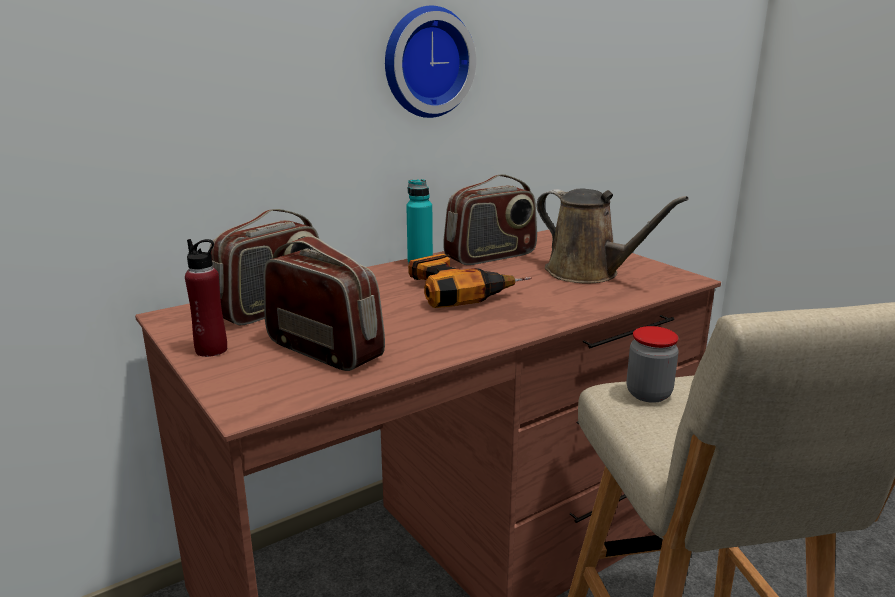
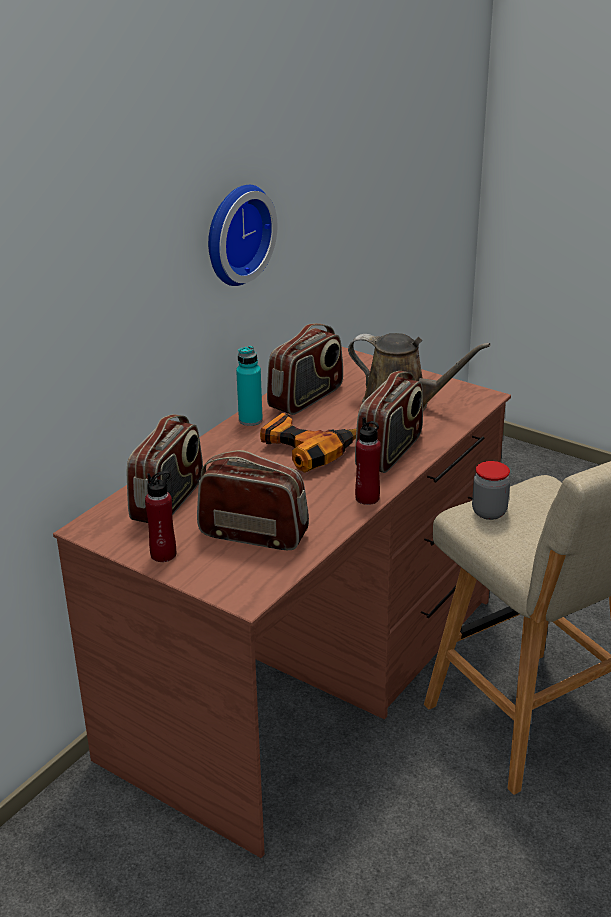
camera: 20 degrees left, 10 degrees up
(484, 340) = (367, 498): none -> red bottle
(544, 306) = (390, 452): none -> radio

